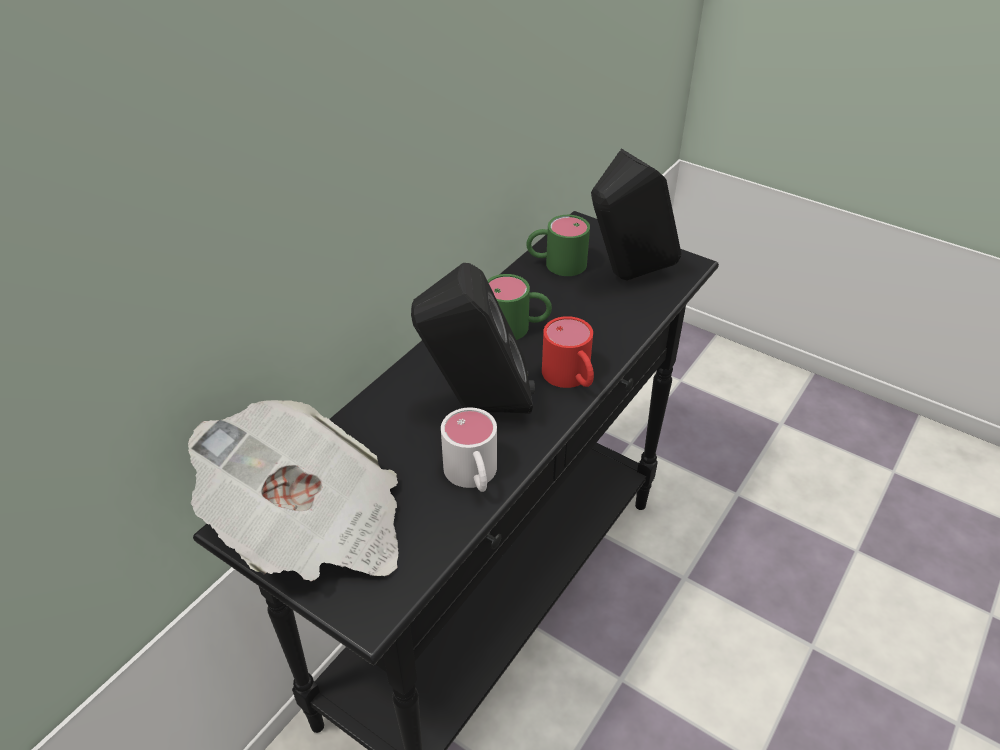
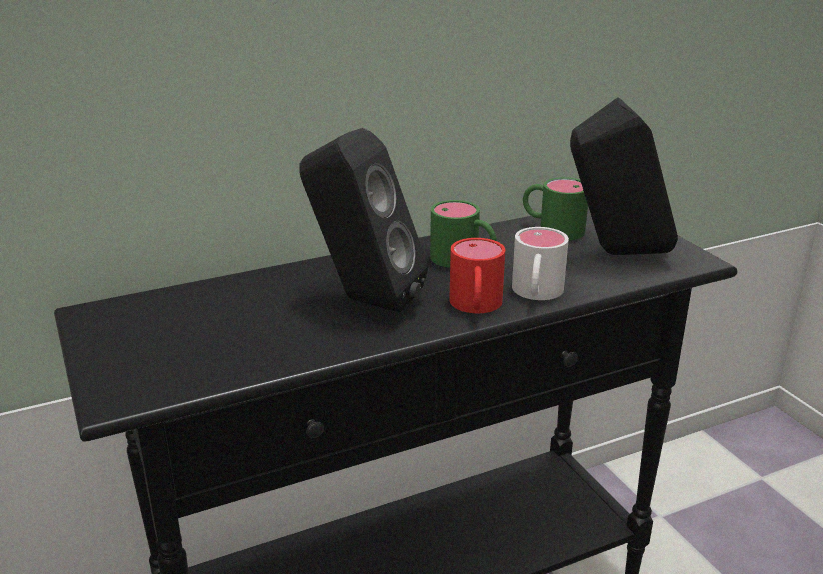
camera: 30 degrees right, 15 degrees down
(313, 526) = (140, 332): newspaper -> none
(473, 476) = (305, 343): white mug -> white mug (536, 293)

